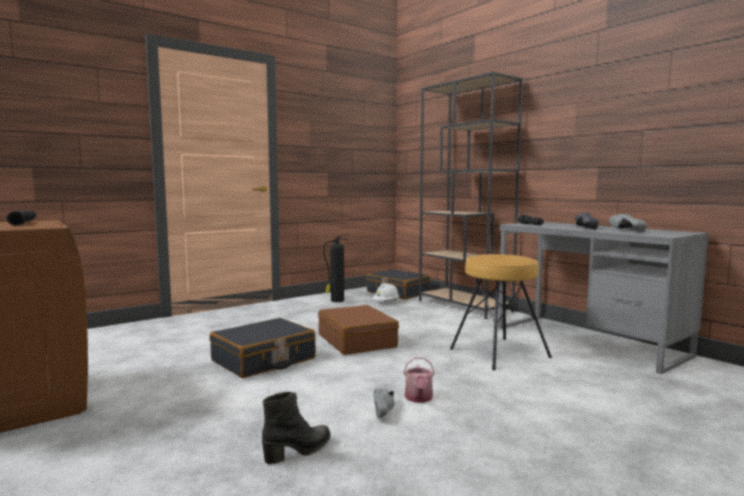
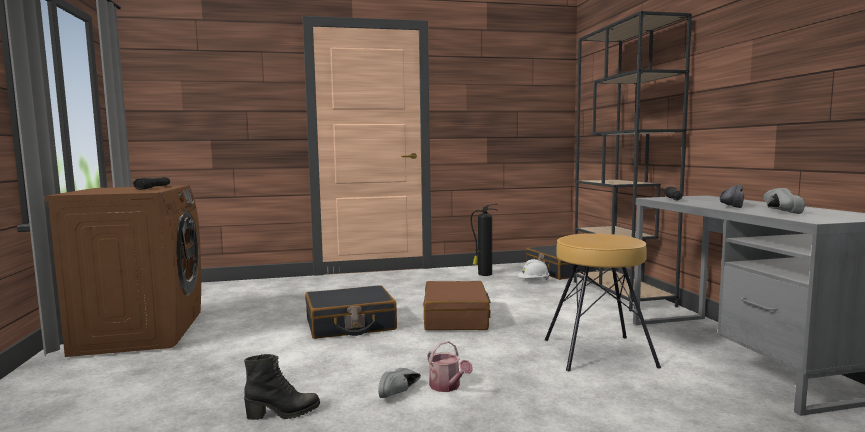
camera: 25 degrees right, 0 degrees up
(419, 398) = (447, 387): watering can -> watering can turned 60 degrees counterclockwise

